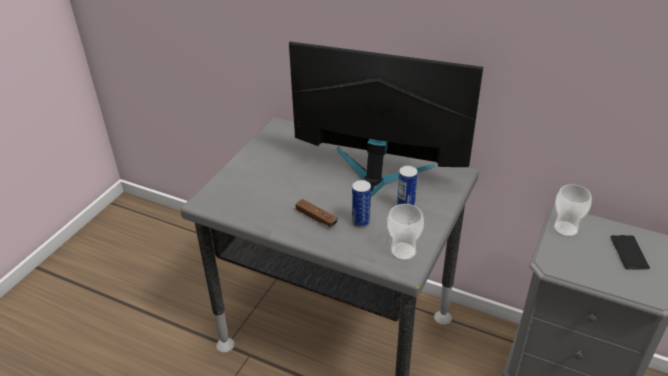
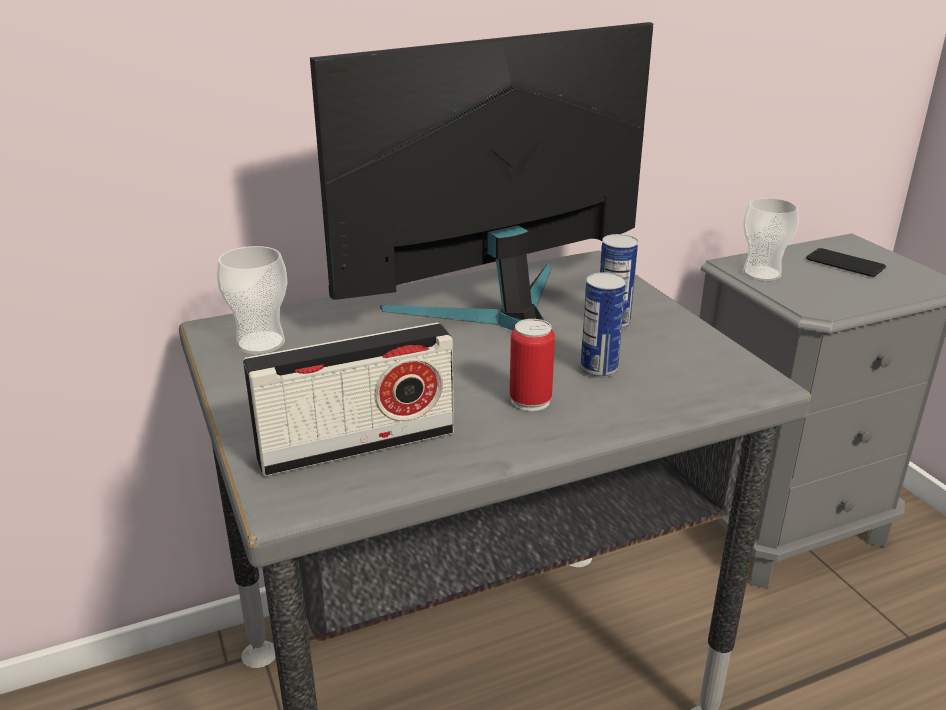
camera: 50 degrees left, 10 degrees down
(244, 197) = (357, 445): none -> radio
(316, 218) = (530, 400): brown game controller -> can
(403, 252) = (716, 368): cup -> cup (260, 343)

